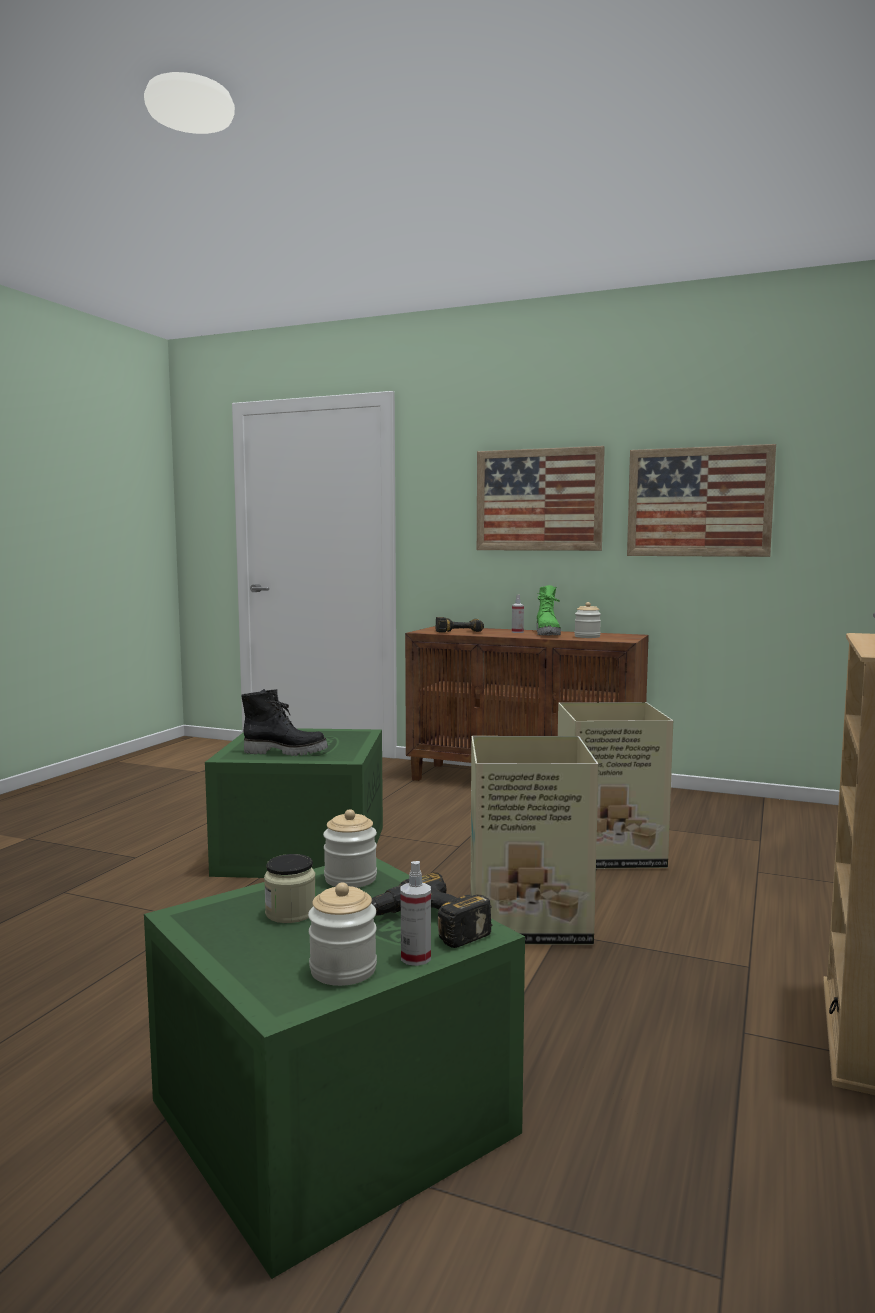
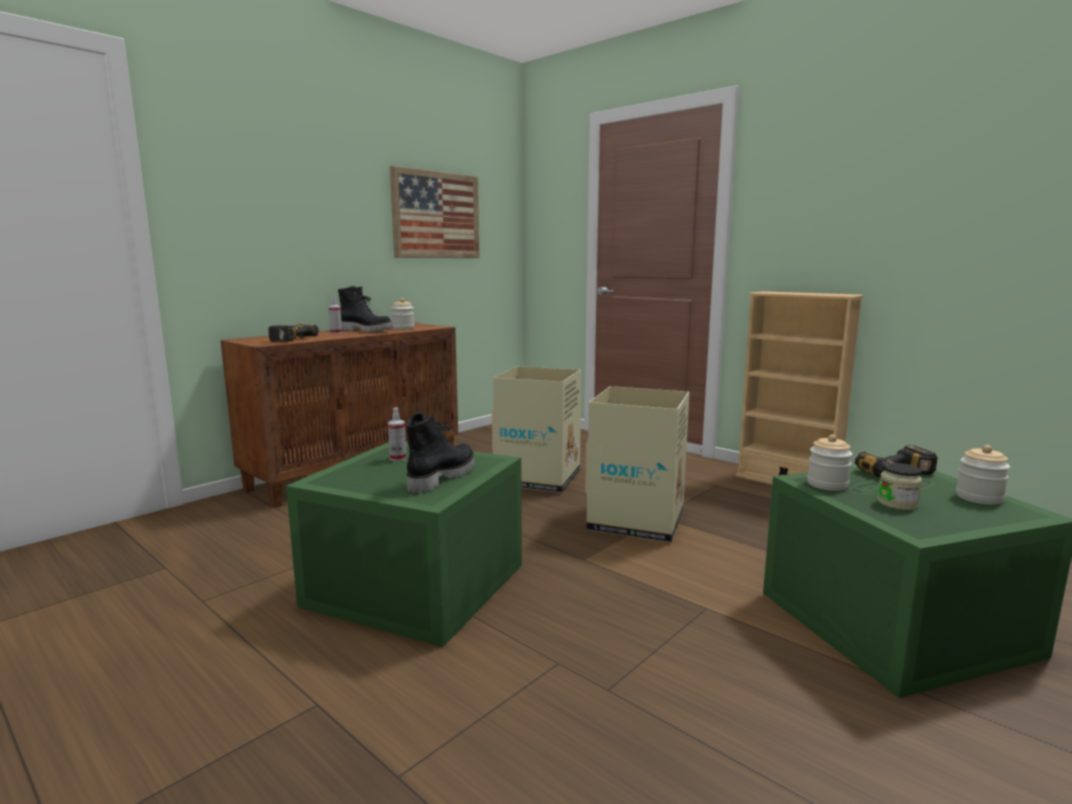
camera: 70 degrees left, 5 degrees up
(415, 958) = (950, 482): spray bottle -> spray bottle (398, 458)
(538, 500) = (318, 202): picture -> none
(548, 634) = (367, 331): green boot -> black boot

